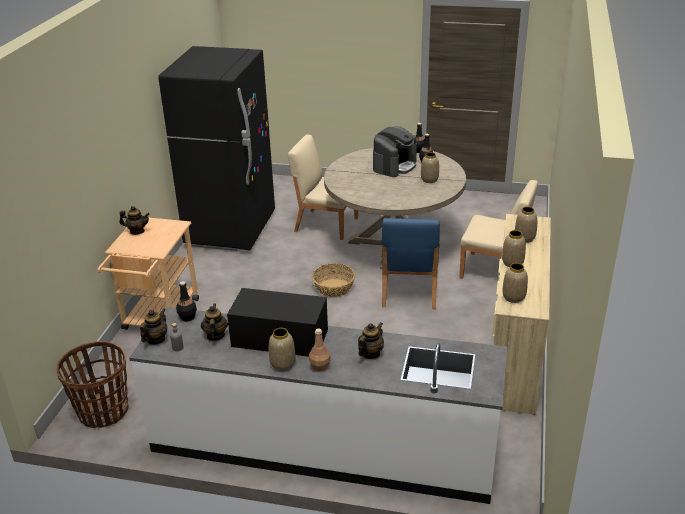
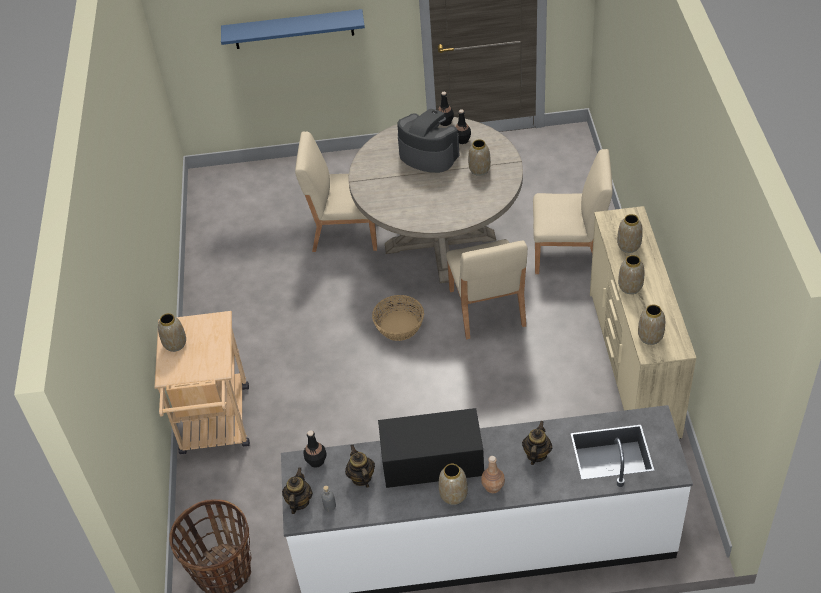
camera: 15 degrees left, 15 degrees up
(137, 231) = (175, 344): teapot -> vase
(231, 229) = (232, 268): black fridge -> none
(324, 67) = (293, 29): none -> blue shelf
(394, 165) = (428, 155): coffee machine -> coffee machine turned 75 degrees counterclockwise
(408, 291) = (486, 309): blue chair -> beige chair

